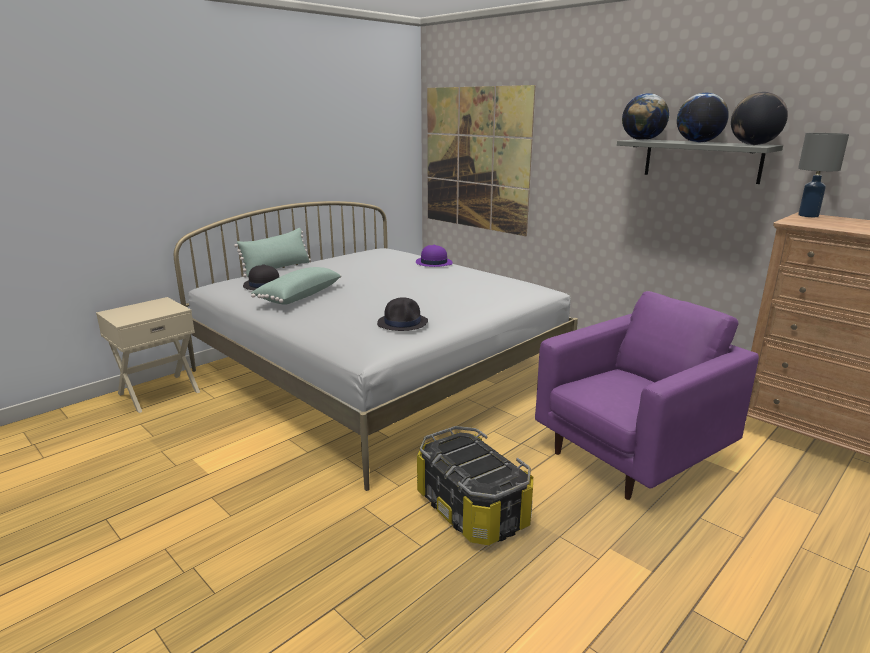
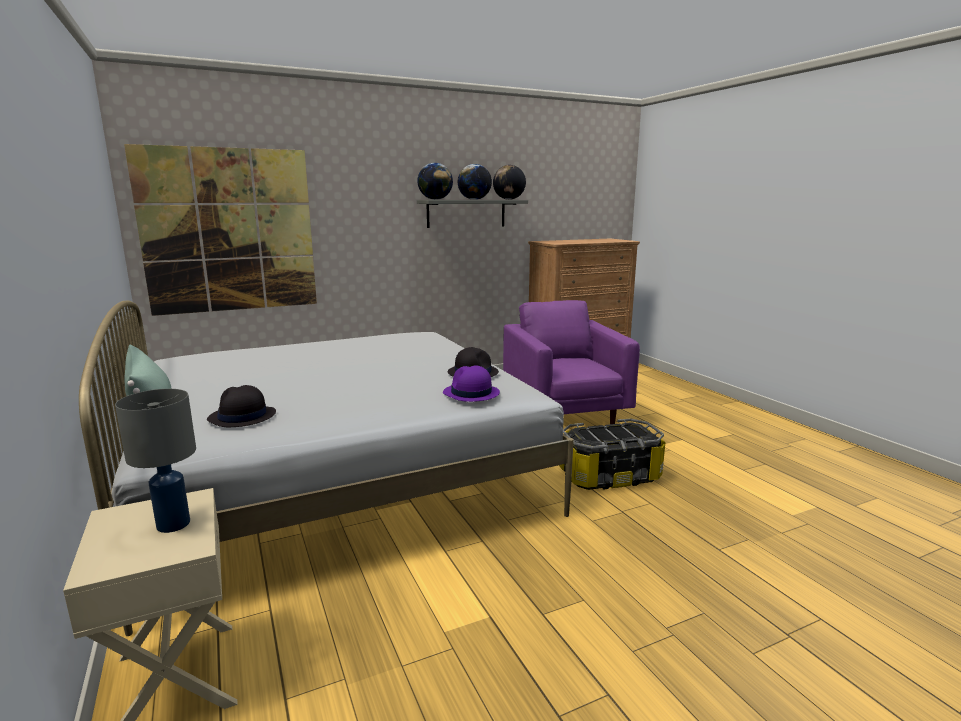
camera: 70 degrees left, 5 degrees down
(298, 296) = (324, 403): green pillow -> none
(433, 263) = (295, 345): purple hat -> purple hat (471, 393)
(809, 216) = (542, 241): grey table lamp -> grey table lamp (174, 524)

